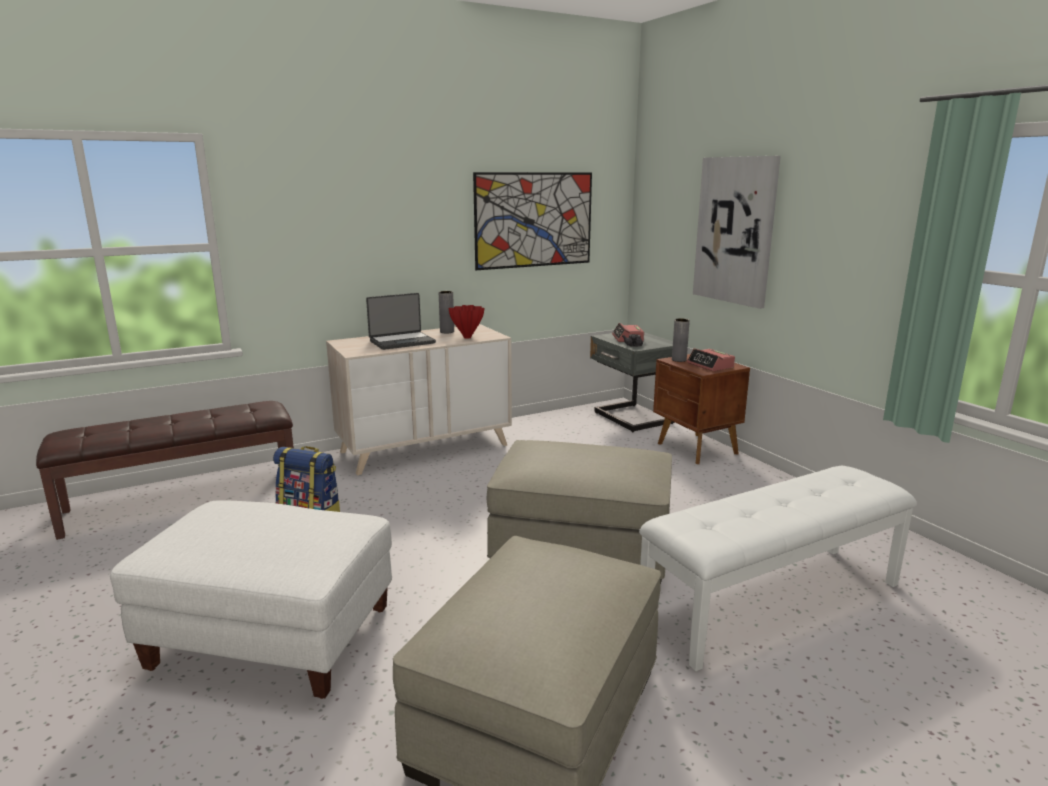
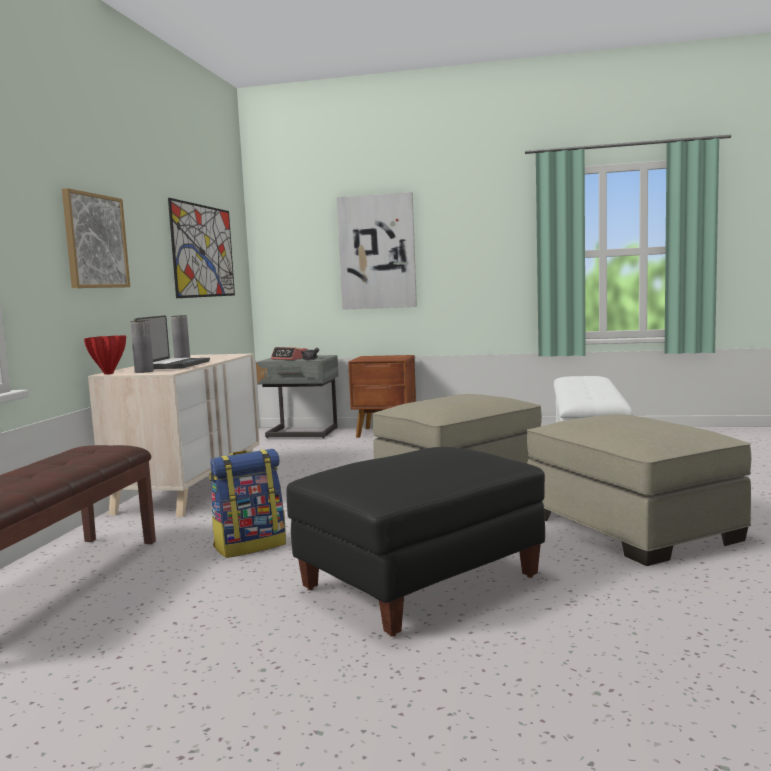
camera: 50 degrees left, 10 degrees down
(272, 637) = (420, 582): white ottoman -> black ottoman
(350, 226) = (95, 241): none -> picture
(468, 337) = (219, 357): red vase -> red vase (109, 373)
(679, 360) = (364, 359): grey vase -> grey vase (144, 371)
(710, 365) = (392, 357): alarm clock -> none

